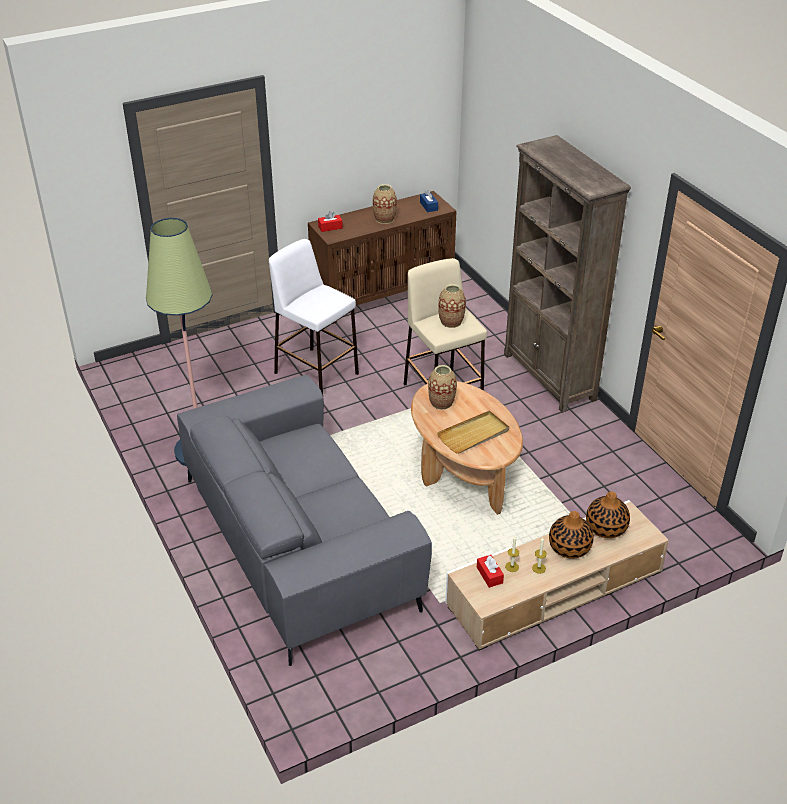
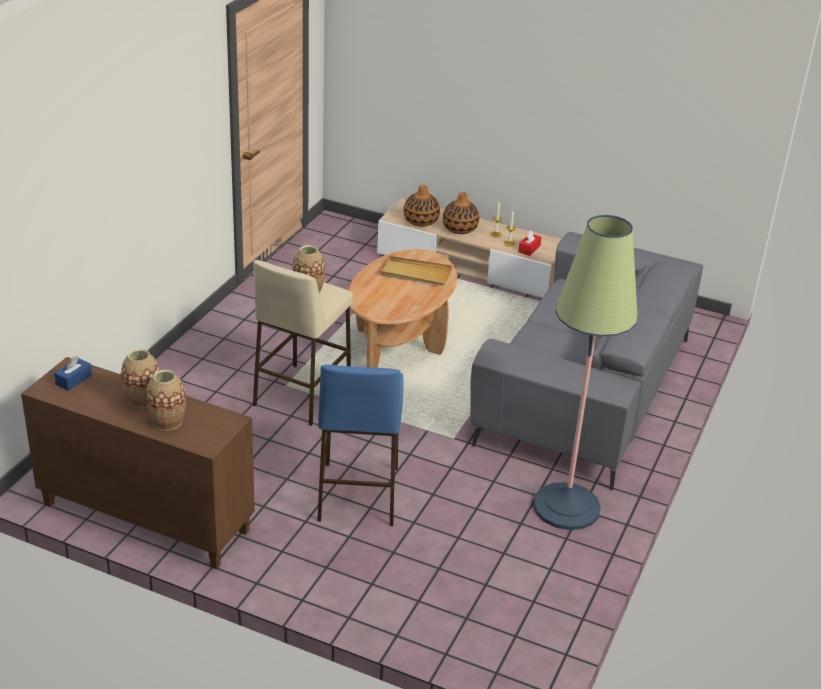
camera: 130 degrees left, 5 degrees down
(316, 373) = (358, 494): white stool -> blue stool
(330, 227) = (207, 433): red tissue box -> none
(441, 403) = (394, 302): vase -> vase (167, 421)
(549, 377) = (203, 344): brown bookcase -> none

